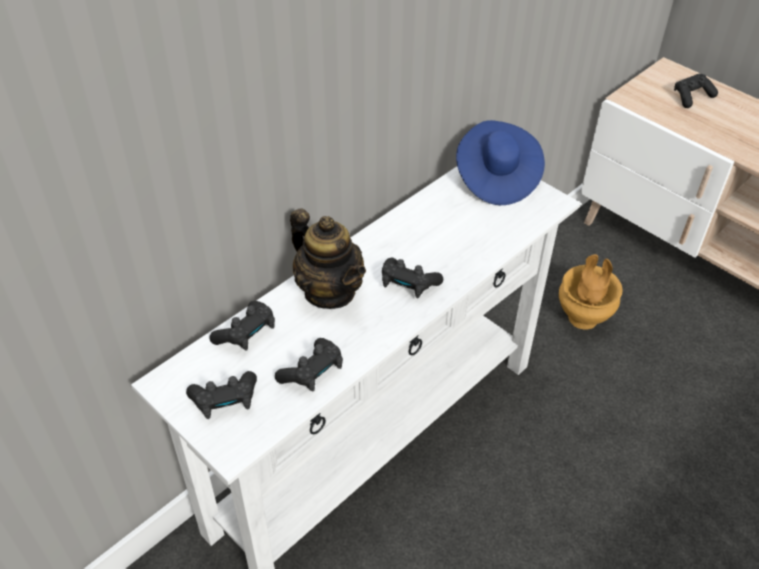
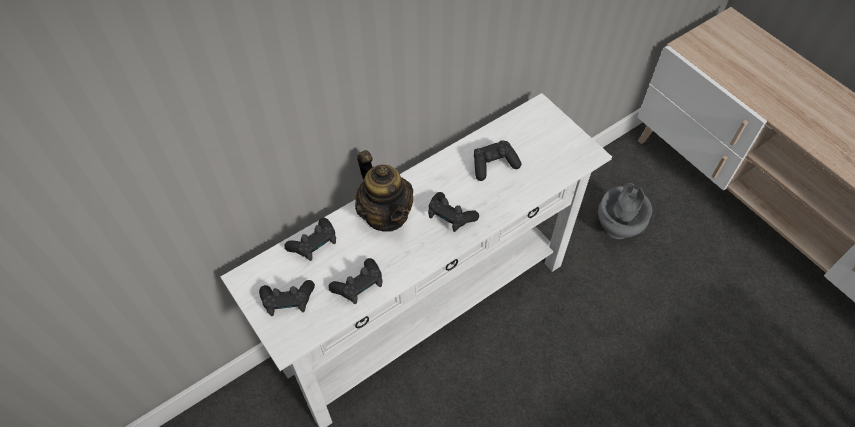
camera: 10 degrees right, 10 degrees up
(496, 179) = (545, 125): blue hat -> none
(584, 318) = (618, 228): brown vase -> grey vase
(692, 97) = (745, 51): black game controller -> black game controller (493, 165)

